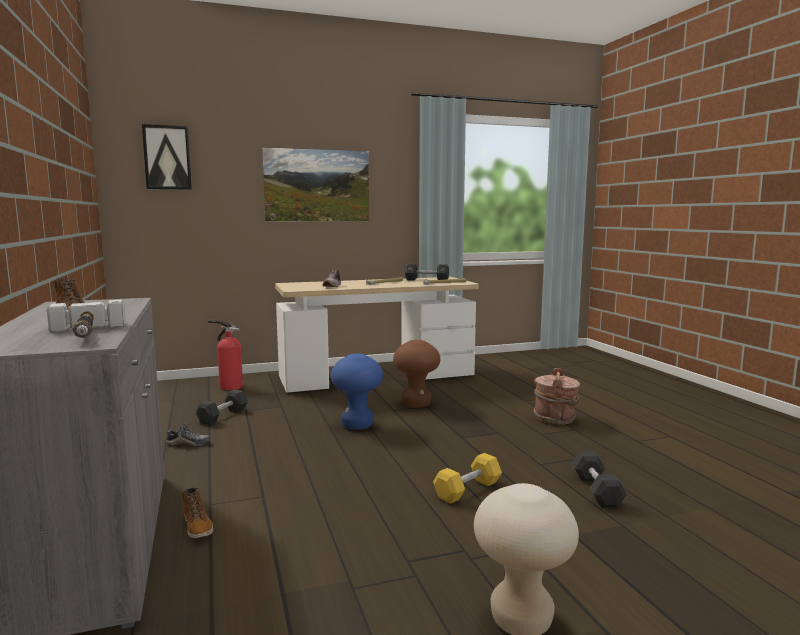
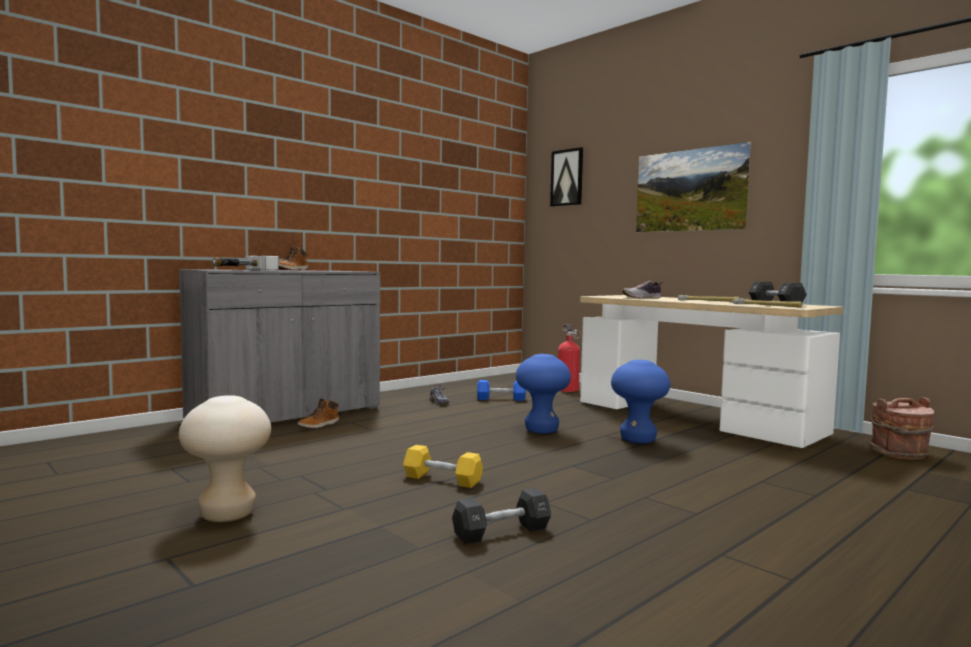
camera: 65 degrees right, 5 degrees down
(222, 416) = (501, 399): black dumbbell -> blue dumbbell
(416, 404) = (638, 440): brown stool -> blue stool
(555, 418) = (720, 501): brown bucket -> brown bucket (899, 453)

